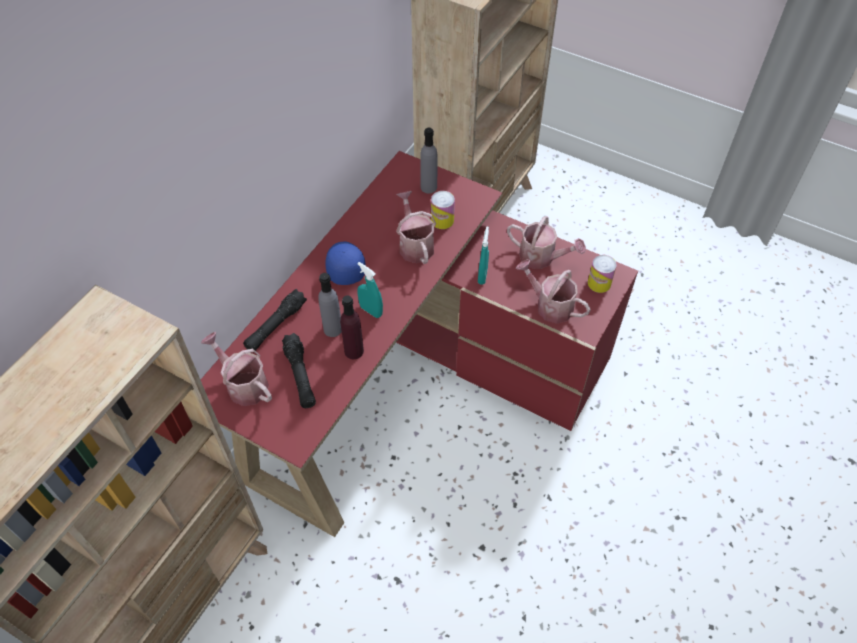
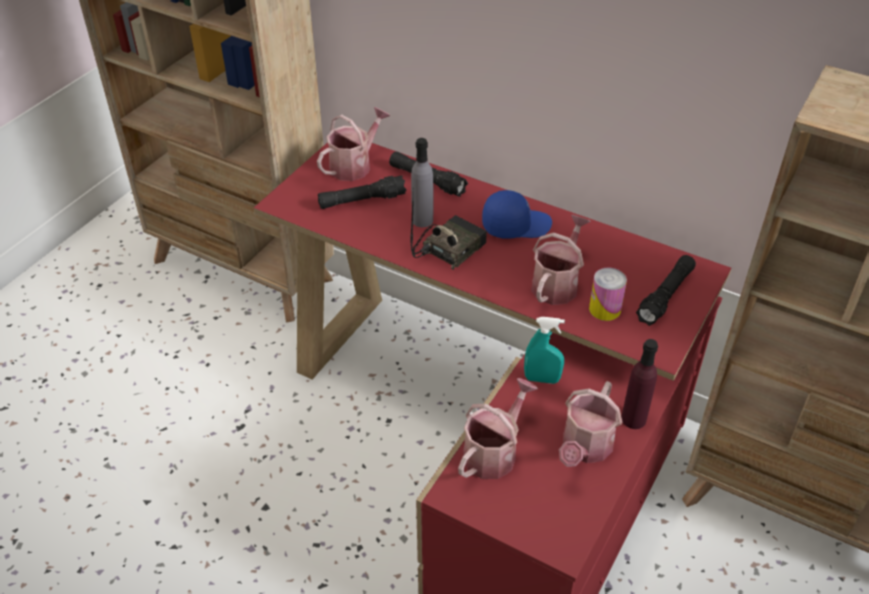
camera: 90 degrees right, 10 degrees down
(354, 351) = (391, 237): purple bottle -> purple bottle (633, 419)
(371, 311) = (448, 248): turquoise spray bottle -> radio
(414, 244) = (557, 283): watering can -> watering can turned 45 degrees counterclockwise
(428, 187) = (665, 296): grey bottle -> black flashlight
(599, 283) = (541, 518): can -> none

